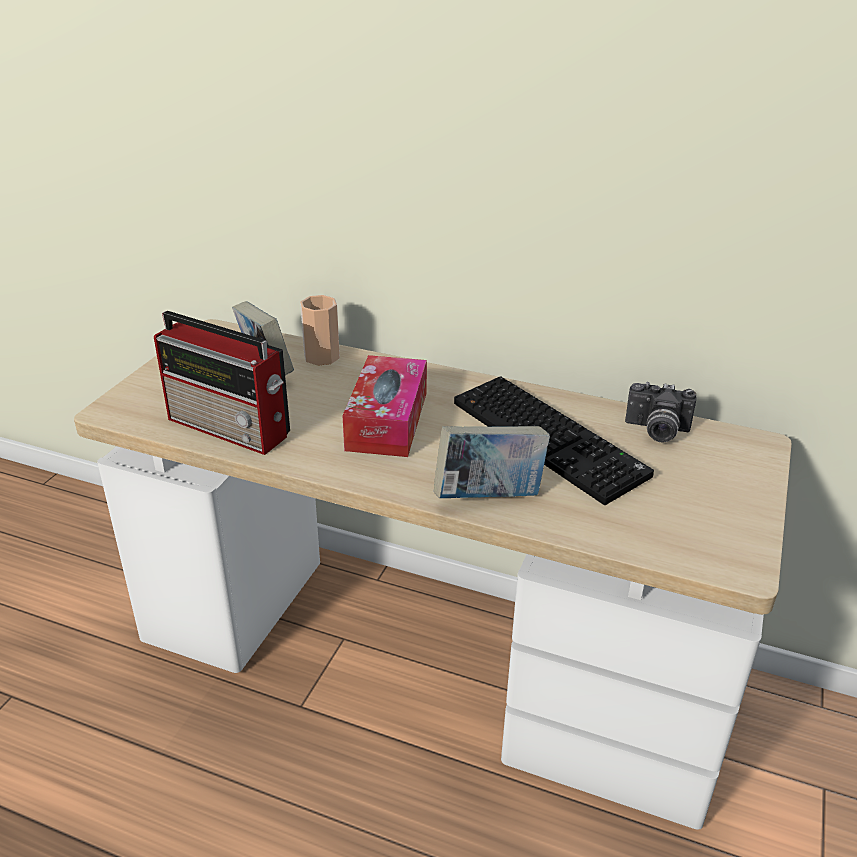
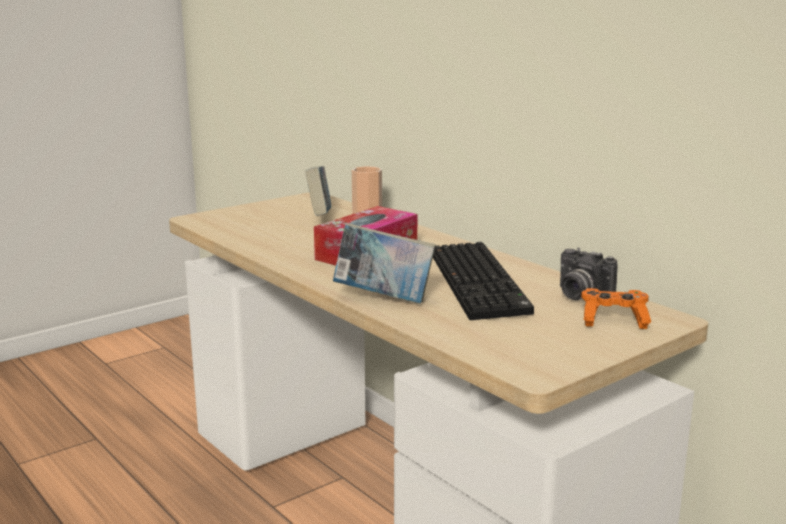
camera: 30 degrees right, 15 degrees down
(231, 428) = (256, 237): radio -> none
(720, 461) = (613, 320): none -> orange game controller

